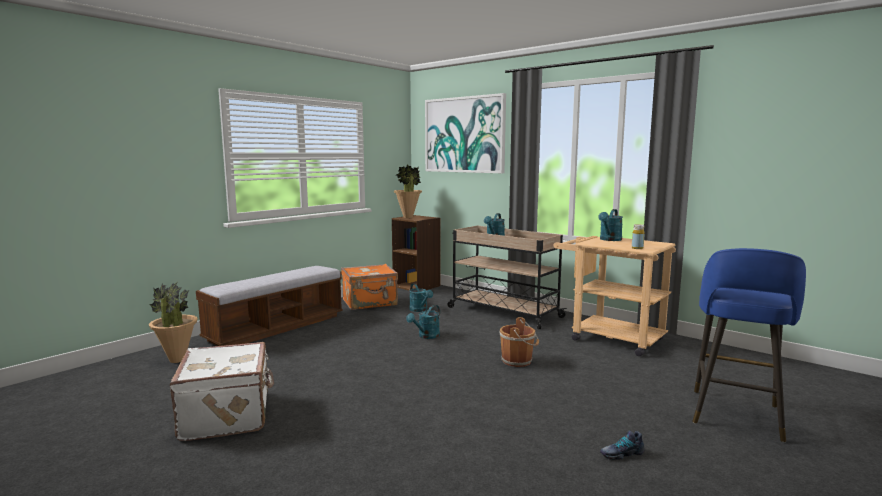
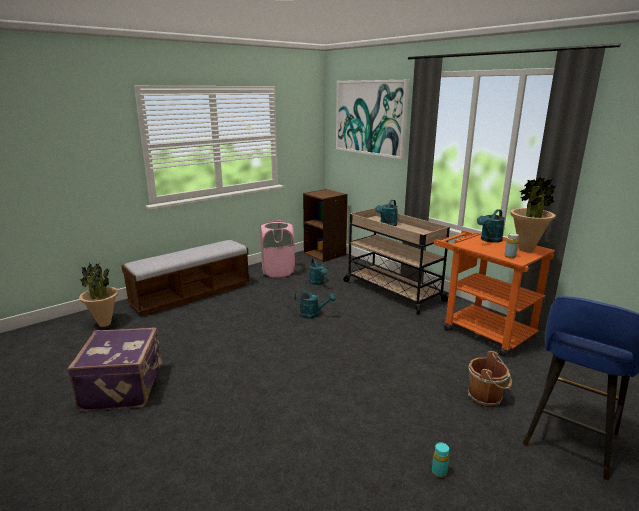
camera: 10 degrees right, 10 degrees up
(228, 415) = (125, 387): white suitcase -> purple suitcase
(370, 303) = (278, 271): orange suitcase -> pink laundry basket
(408, 217) = (318, 192): potted plant -> potted plant (526, 250)
(426, 336) = (313, 314): turquoise watering can -> turquoise watering can turned 120 degrees counterclockwise
(518, 361) = (384, 351): brown bucket -> brown bucket (486, 397)
(609, 337) = (481, 330): beige cart -> orange cart
(621, 453) = (439, 472): shoe -> turquoise bottle

